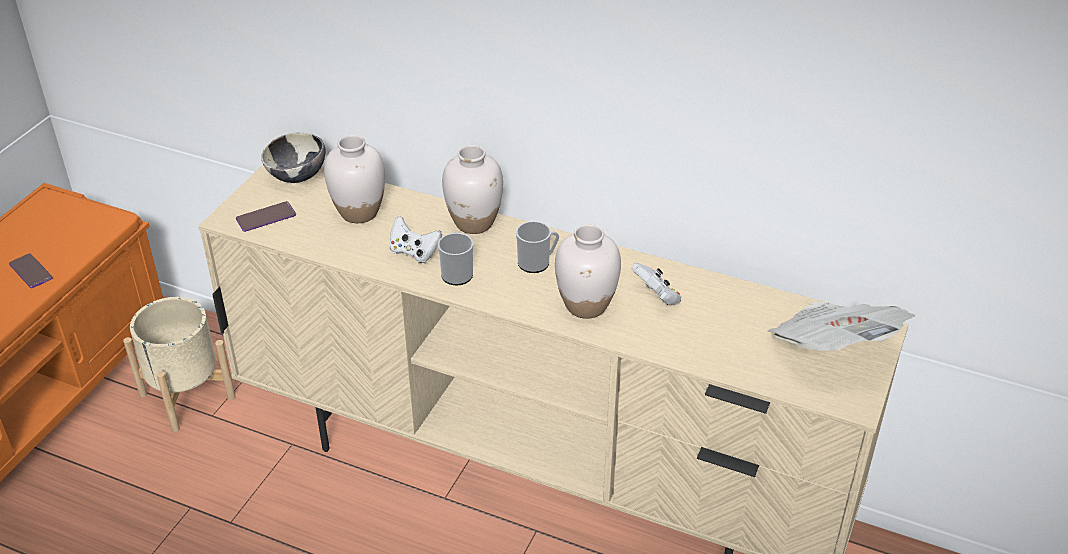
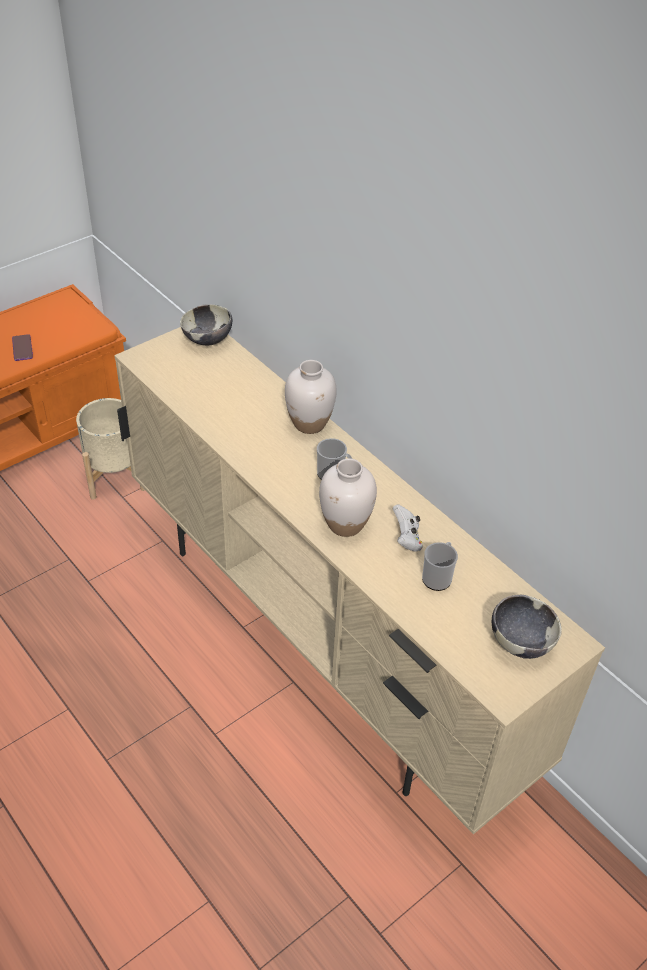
camera: 25 degrees right, 5 degrees up
(266, 217) = (163, 365): phone -> none
(359, 212) = (231, 384): white vase -> none
(414, 252) = (248, 431): white game controller -> none
(457, 272) = (268, 459): mug -> mug (438, 577)
(833, 349) = (520, 642): newspaper -> bowl

